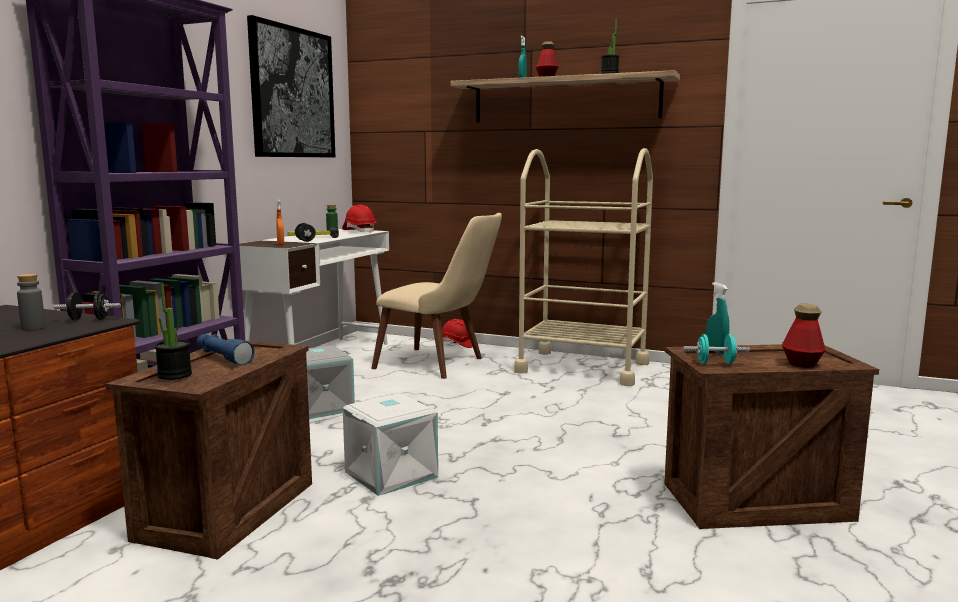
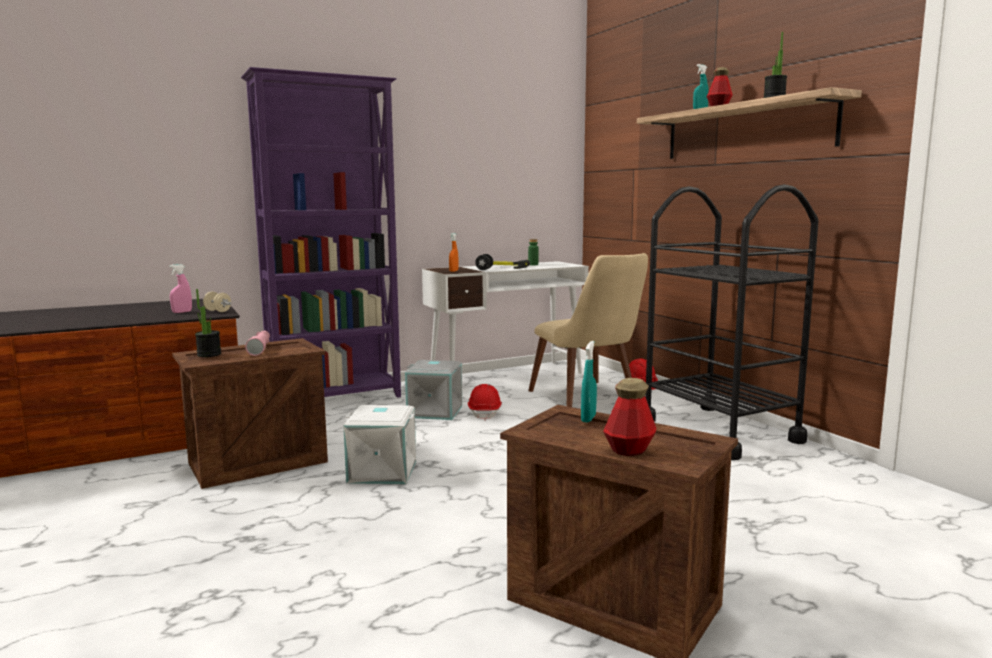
camera: 40 degrees right, 0 degrees up
(33, 328) = (182, 312): grey bottle -> pink spray bottle
(89, 319) = (217, 311): black dumbbell -> beige dumbbell
(222, 358) = (260, 349): blue flashlight -> pink flashlight
(292, 93) = (508, 139): picture -> none
(359, 231) = (562, 264): red hard hat -> red hard hat (485, 413)
(582, 367) = (719, 431): beige cart -> black cart
(715, 363) = (545, 428): turquoise dumbbell -> none

